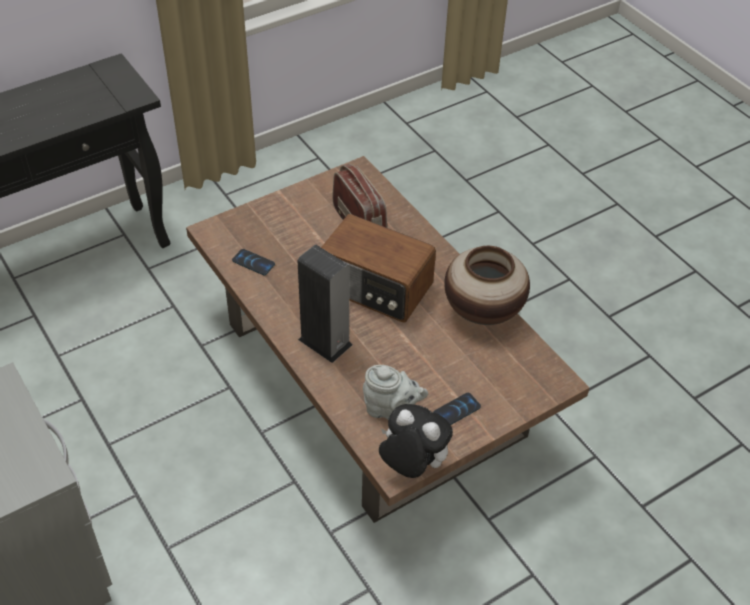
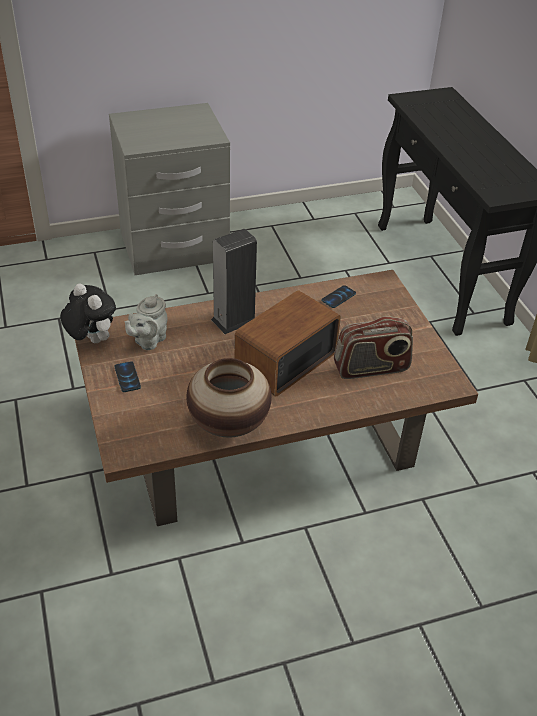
camera: 105 degrees right, 5 degrees down
(411, 465) = (91, 340): plush toy -> plush toy turned 90 degrees counterclockwise

